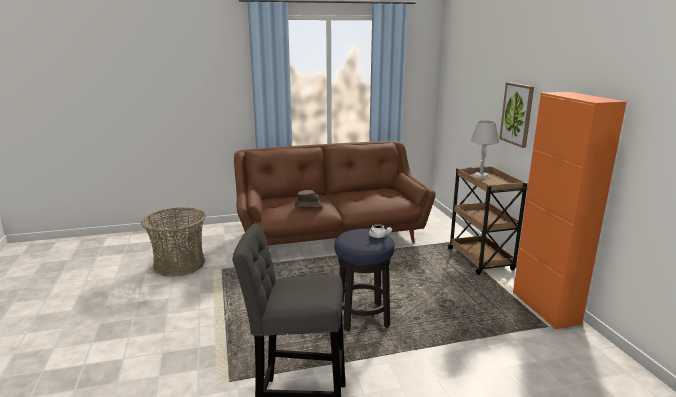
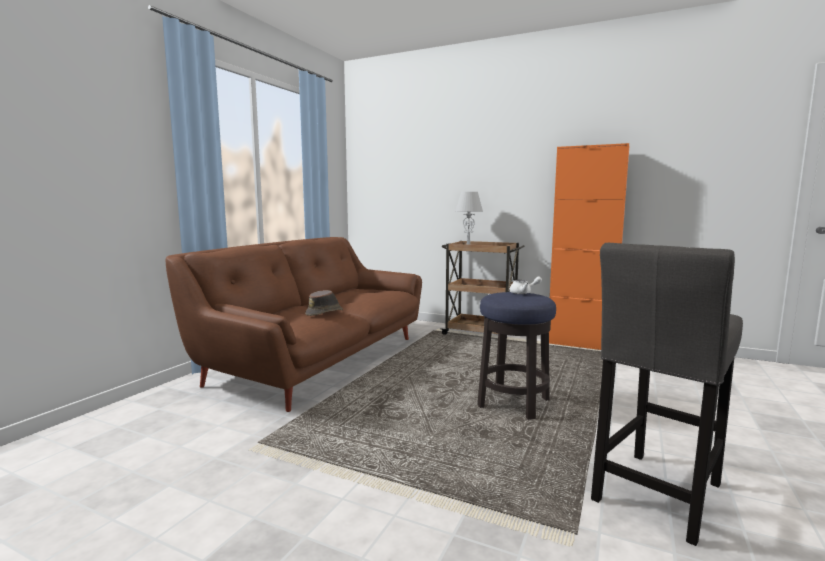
camera: 50 degrees left, 10 degrees down
(179, 264) = (164, 472): basket -> none
(517, 114) = (488, 184): picture -> none

